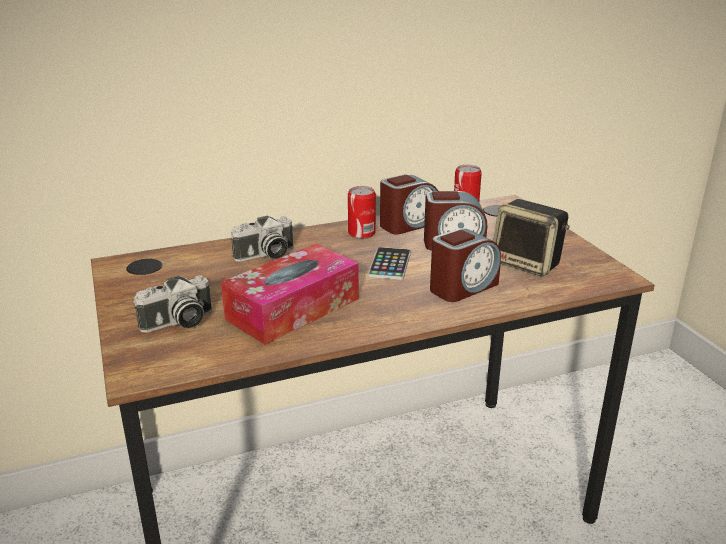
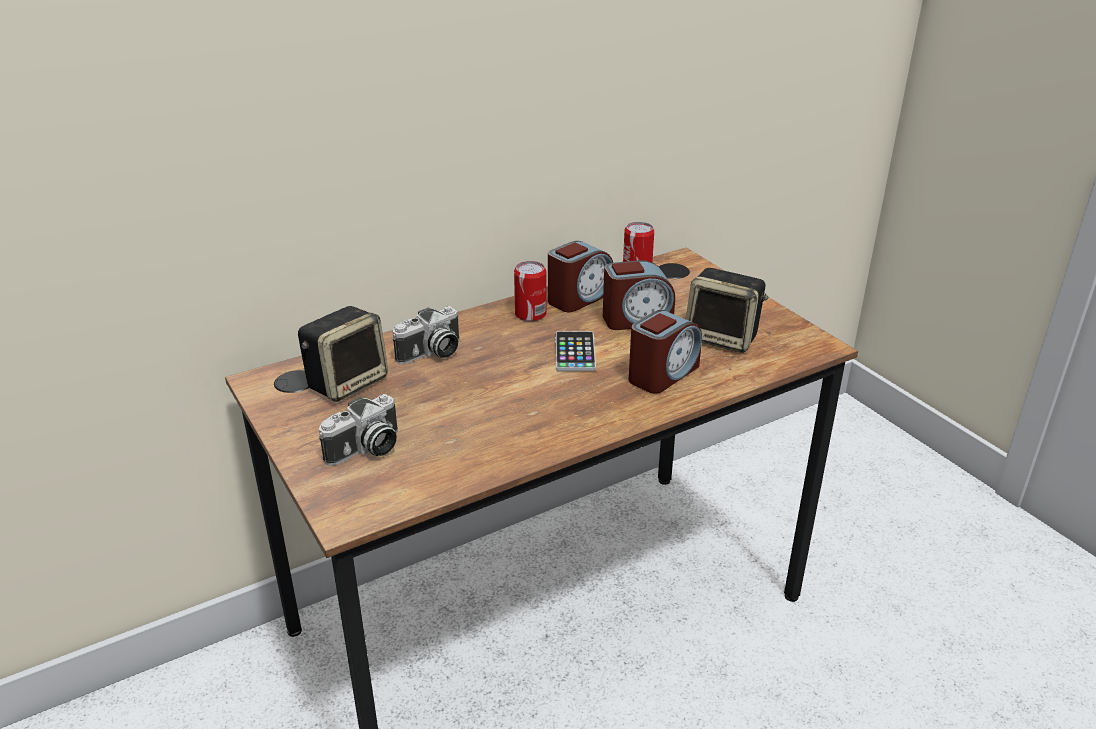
camera: 10 degrees left, 5 degrees up
(186, 270) = (347, 382): none -> speaker
(293, 309) = (487, 419): tissue box -> none

